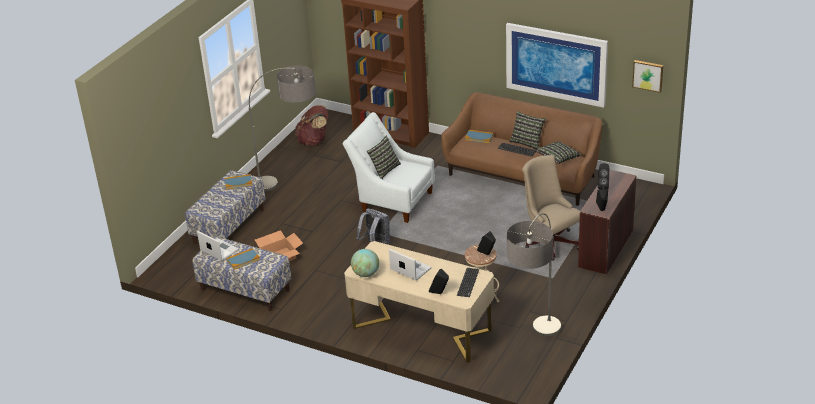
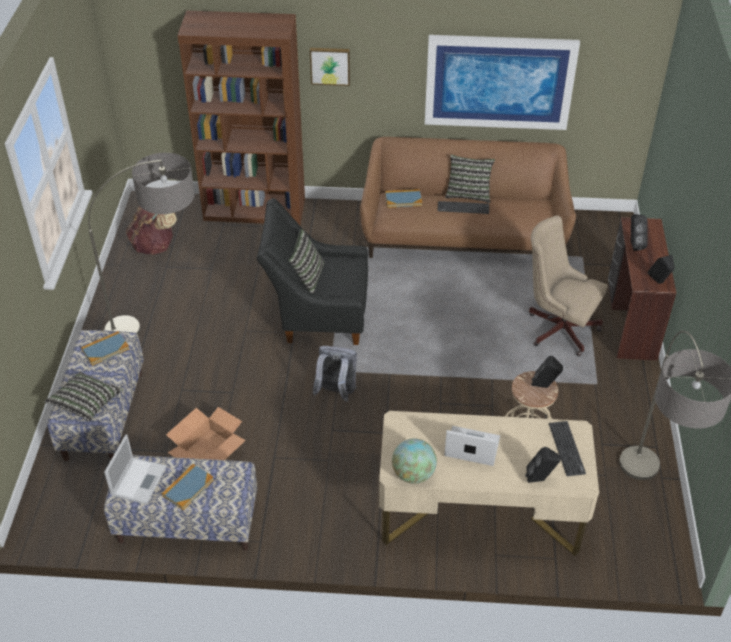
camera: 25 degrees left, 10 degrees up
(219, 250) = (139, 480): laptop -> laptop turned 90 degrees clockwise
(392, 201) = (317, 315): white armchair -> black armchair
(557, 158) = (521, 210): pillow -> pillow (86, 403)
(648, 75) = (632, 78): picture -> picture (330, 65)

